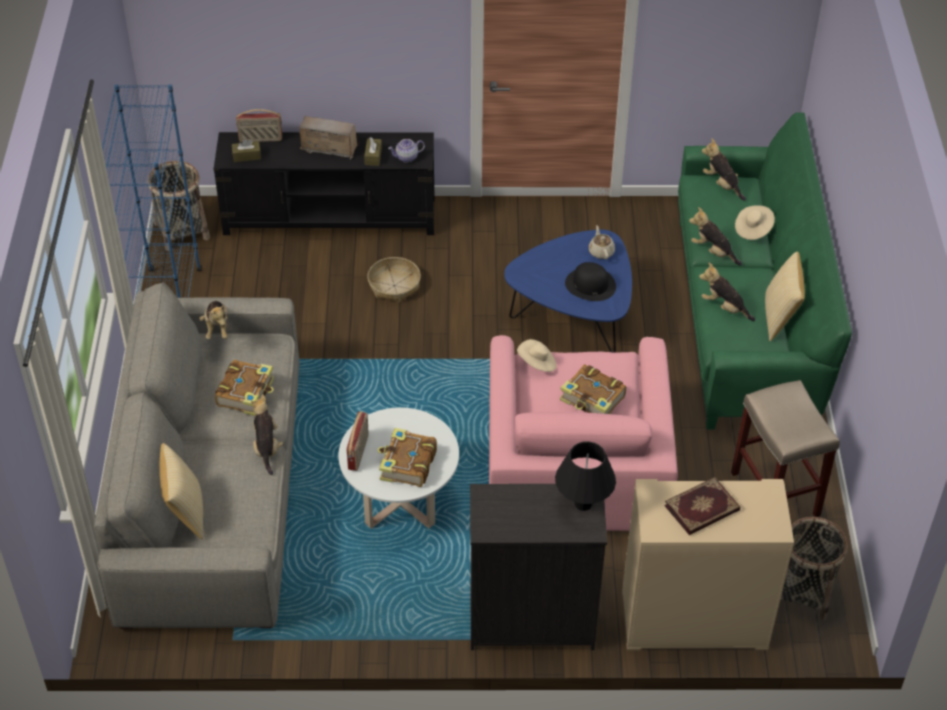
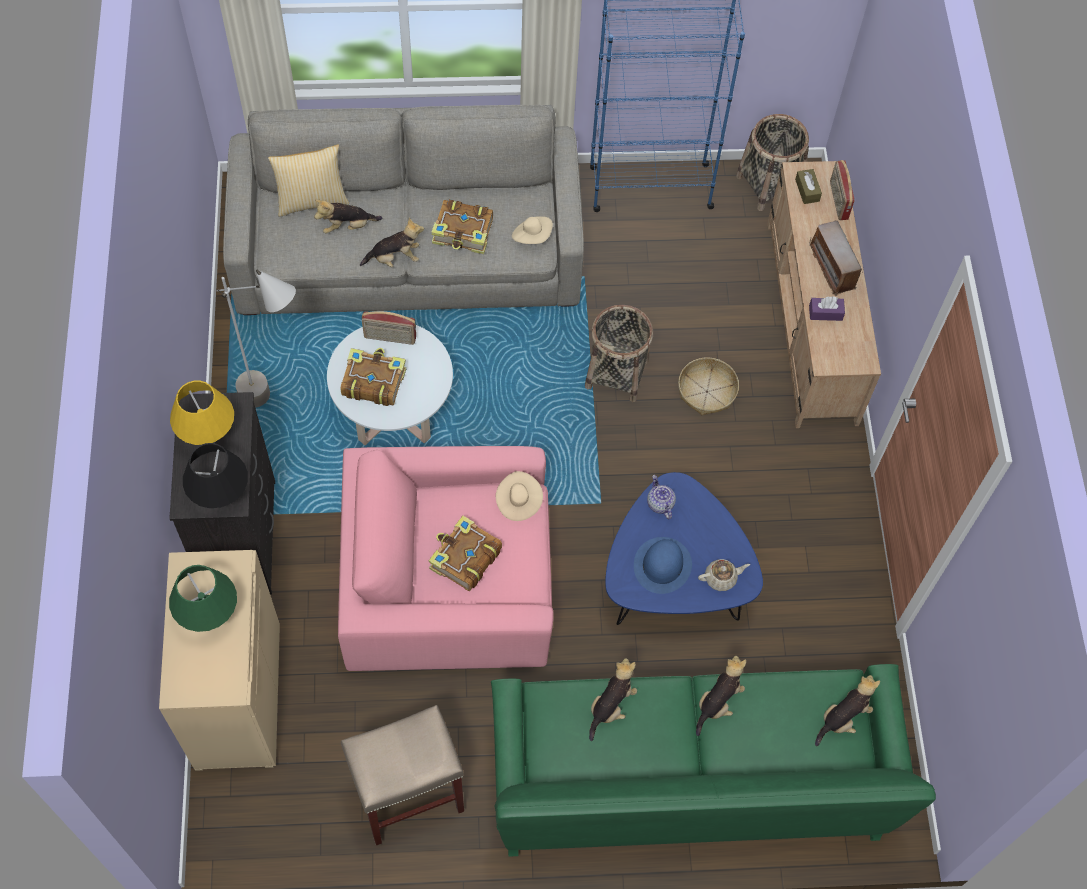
camera: 85 degrees right, 15 degrees up
(217, 327) = (533, 189): plush toy -> plush toy (347, 226)
(328, 148) = (833, 267): radio -> radio turned 150 degrees clockwise
(330, 217) = (811, 322): black tv stand -> beige tv stand
(373, 156) = (825, 313): brown tissue box -> purple tissue box
(382, 595) = (278, 404): none -> grey floor lamp
(406, 157) = (828, 347): teapot -> teapot (659, 503)
(518, 516) = (208, 436): none -> yellow table lamp
(590, 285) = (662, 565): black hat -> blue hat
(702, 509) = (209, 615): book -> green table lamp
(753, 229) = (759, 751): beige hat -> beige hat (532, 236)
(780, 317) = (602, 774): pillow -> none
(803, 592) = (268, 815): basket -> basket (616, 373)

